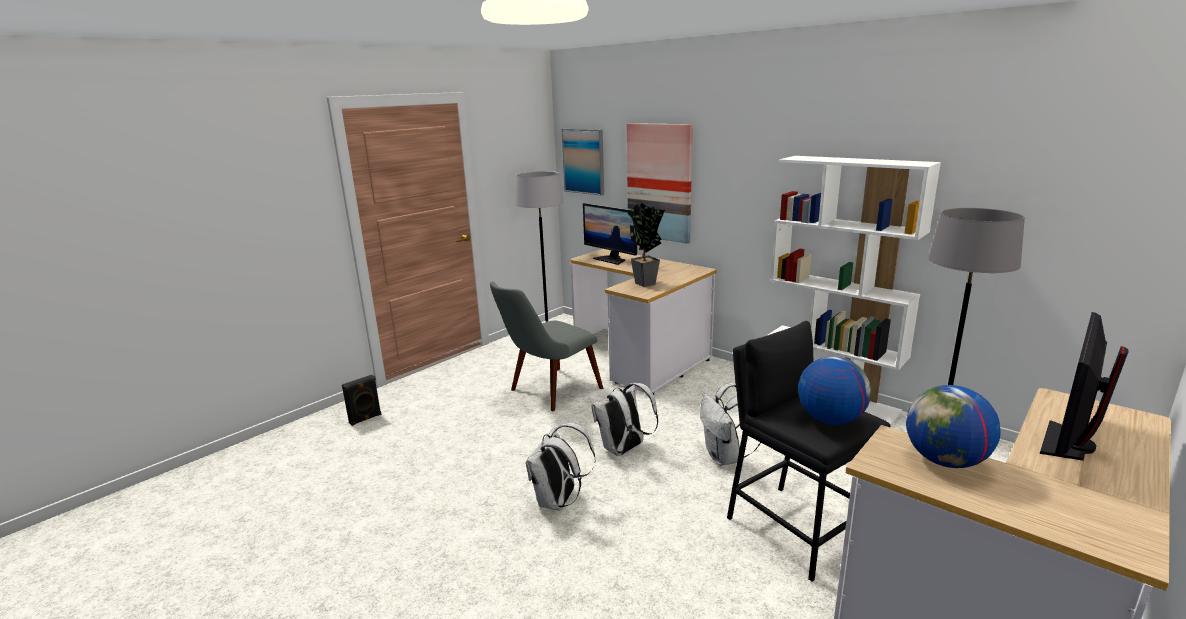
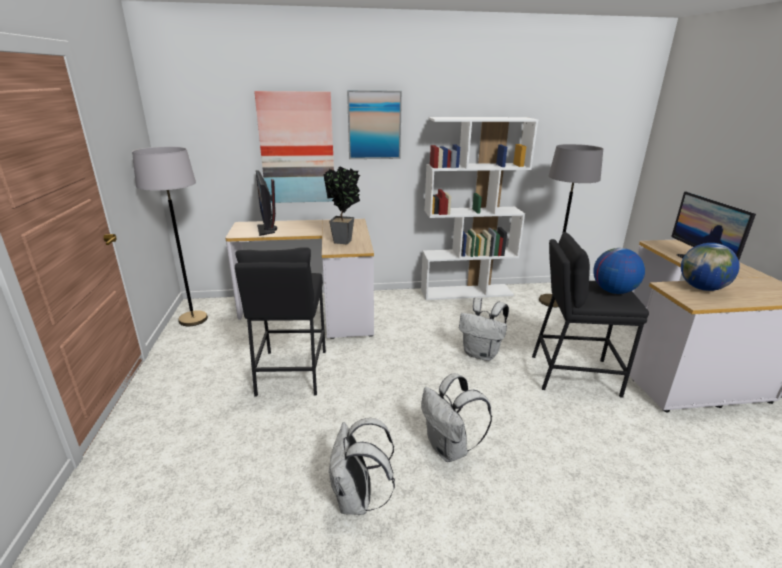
camera: 50 degrees left, 5 degrees up
(365, 419) = (126, 510): black speaker -> none
(547, 392) = (291, 372): grey chair -> black stool
(584, 161) = (195, 133): picture -> picture (374, 125)
(611, 259) = (267, 229): monitor -> monitor turned 75 degrees clockwise
(624, 450) = (422, 384): white backpack -> white backpack (357, 500)

